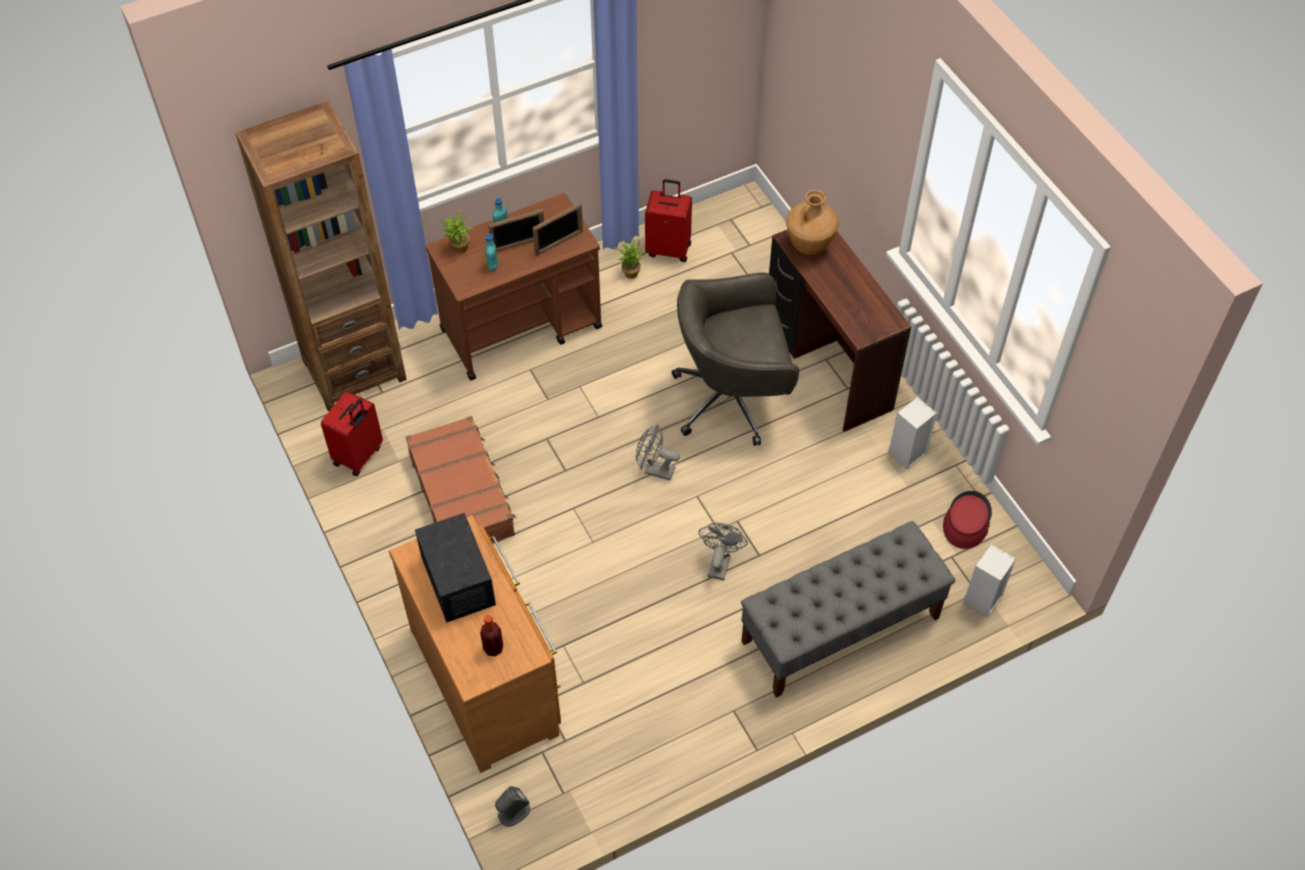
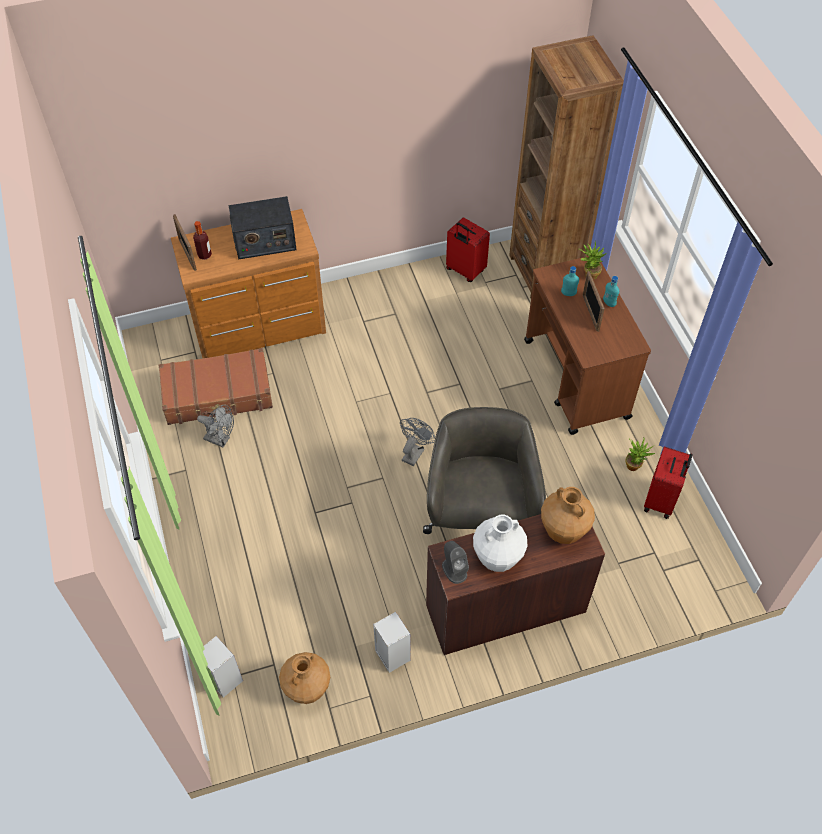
camera: 100 degrees right, 0 degrees up
(462, 494) = (418, 327): brown suitcase -> brown suitcase (218, 395)
(513, 812) = (157, 332): grey speaker -> grey speaker (454, 569)
(559, 243) = (589, 340): picture frame -> picture frame (187, 254)
(719, 562) = (315, 483): grey fan -> grey fan (220, 440)
(840, 630) = (229, 557): grey bench -> none
(854, 292) = (498, 558): none -> white vase
(967, 520) = (307, 689): red hat -> brown vase

